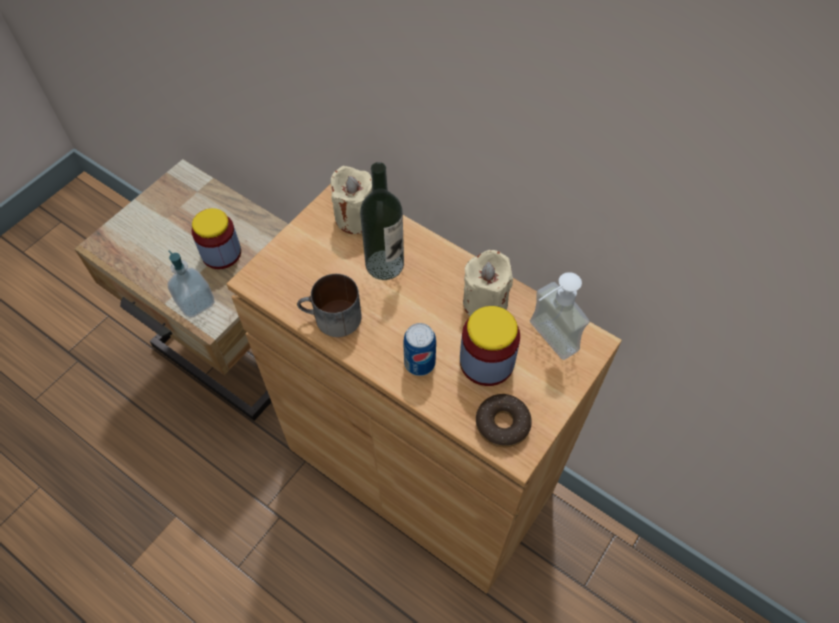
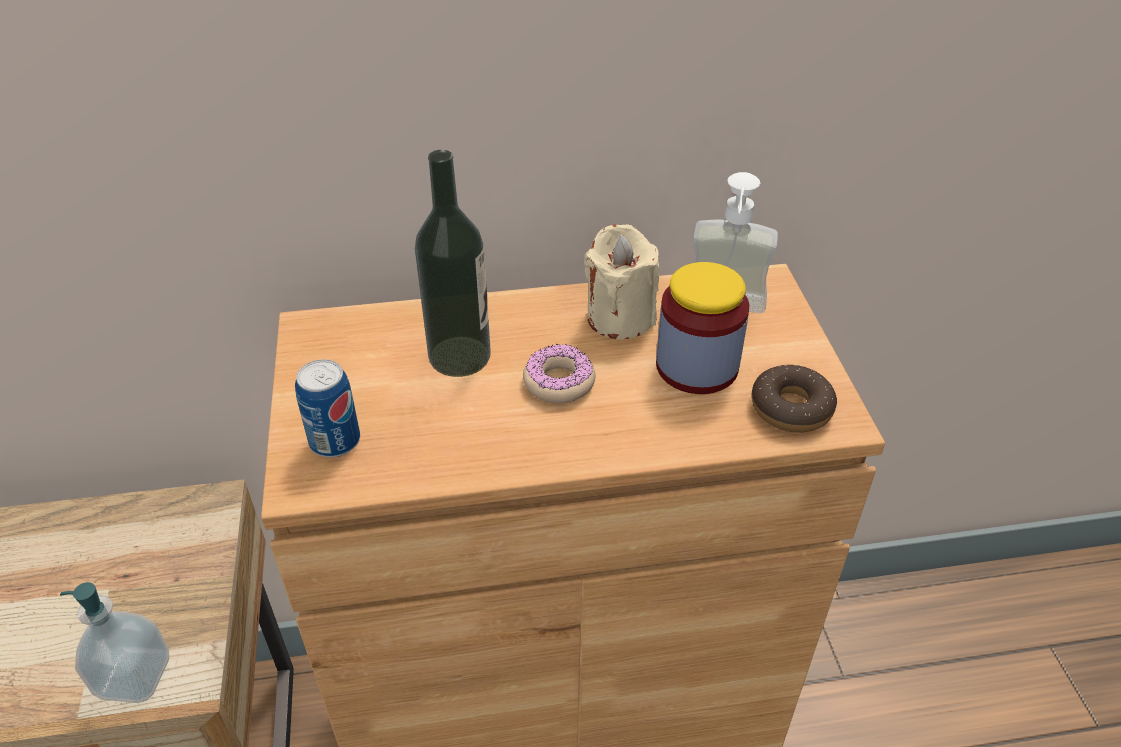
camera: 45 degrees left, 15 degrees down
(221, 253) = (111, 587): jar -> none
(331, 319) = (467, 451): mug -> none
(355, 217) = (360, 335): beige candle -> none
(411, 316) = (559, 382): none -> donut
(419, 363) = (631, 418): can -> can (335, 441)

